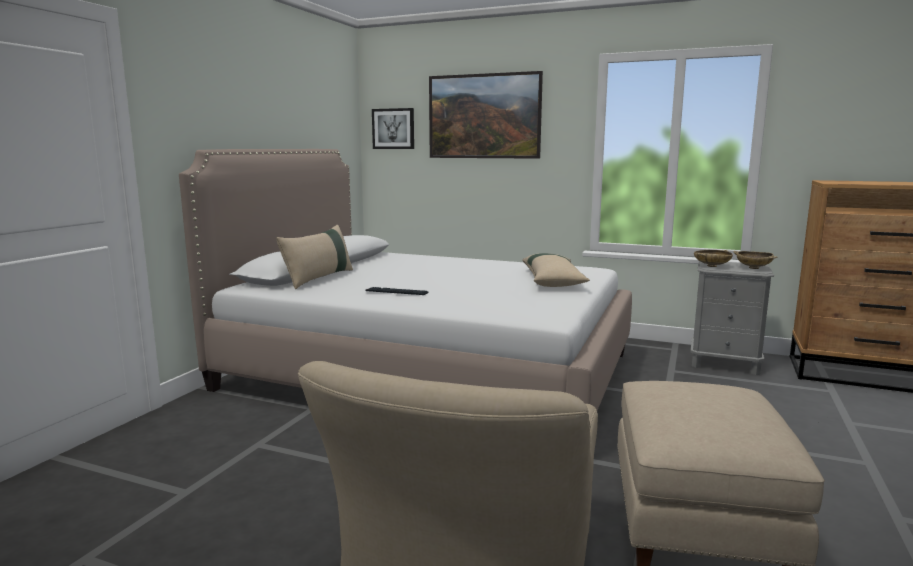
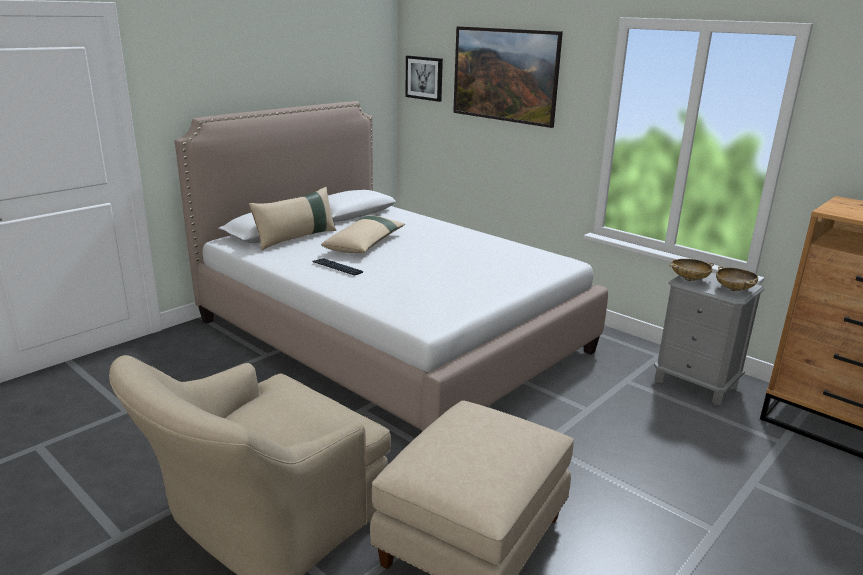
camera: 20 degrees right, 10 degrees up
(553, 280) = (499, 272): beige pillow -> beige pillow (365, 243)

